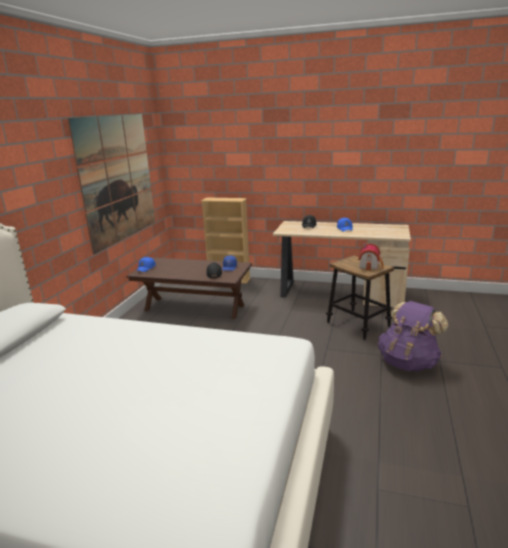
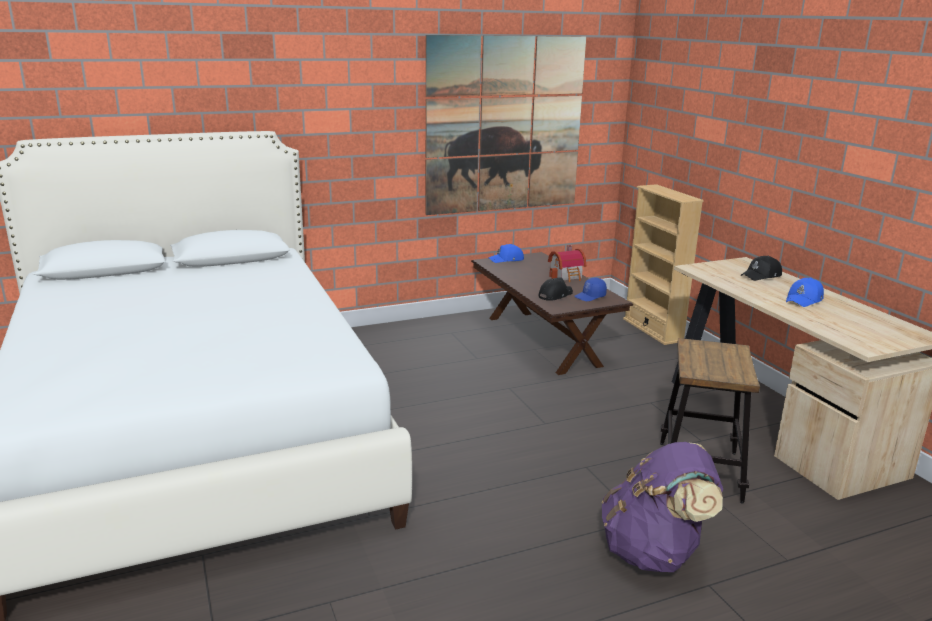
camera: 50 degrees right, 0 degrees up
(370, 265) = (728, 367): toy house -> toy house (567, 276)

